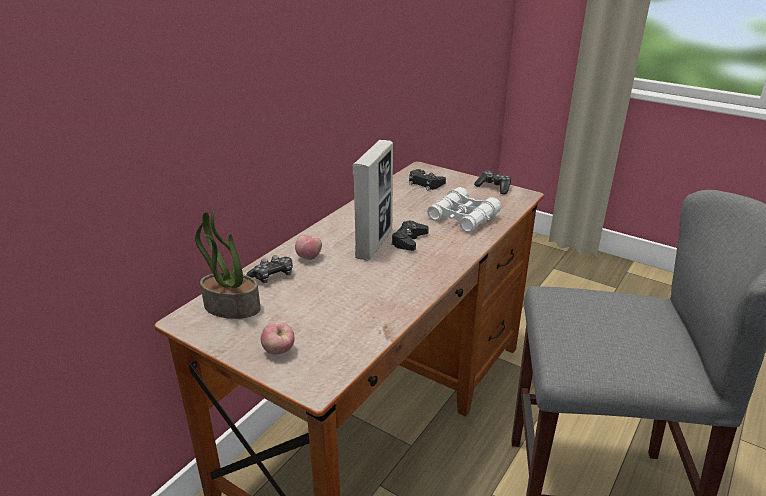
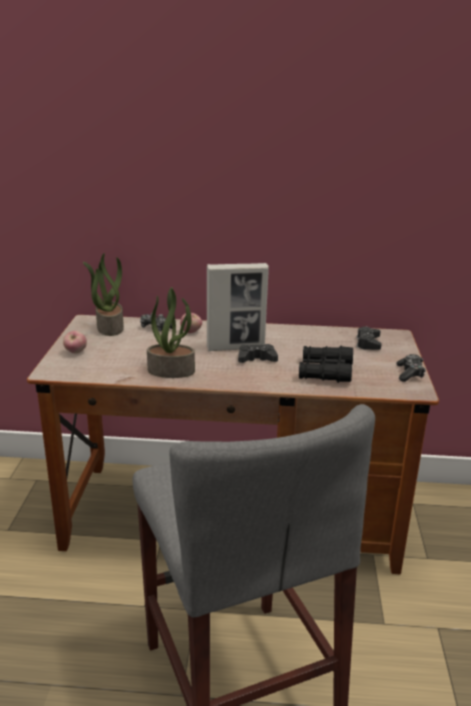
camera: 60 degrees right, 5 degrees down
(393, 294) = (172, 370): none -> potted plant
(463, 218) = (325, 371): white binoculars -> black binoculars

